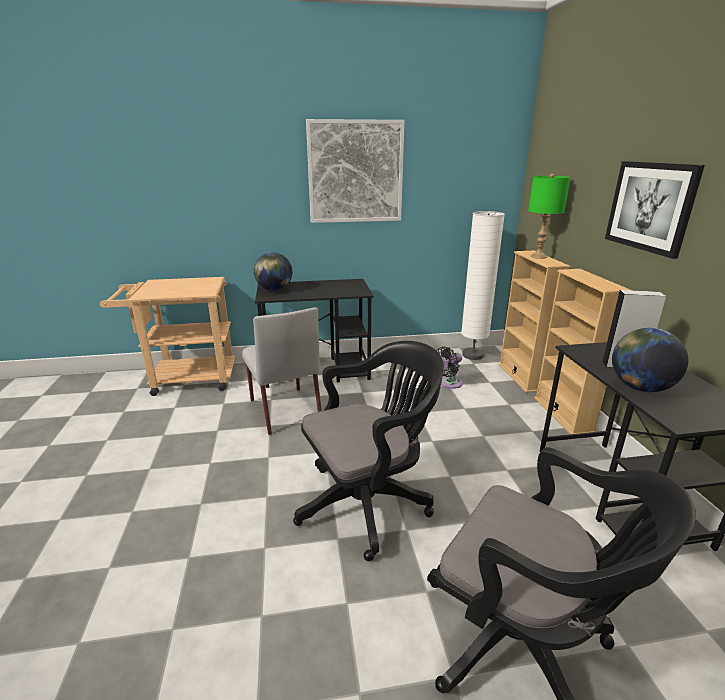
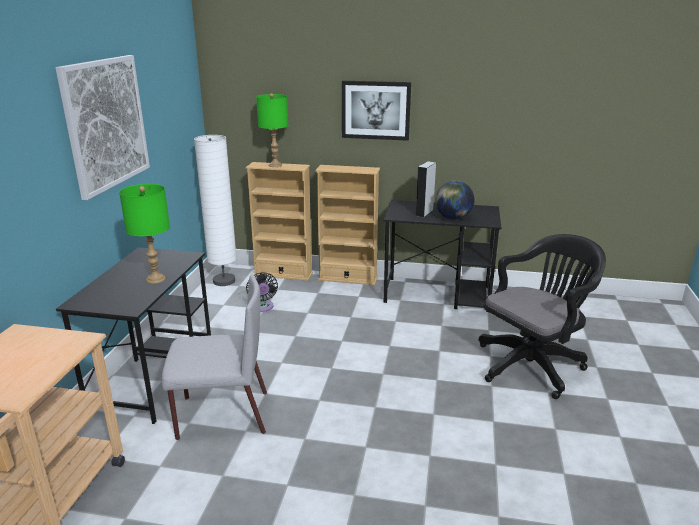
camera: 70 degrees left, 0 degrees up
(274, 290) = (107, 300): globe -> none
(313, 293) = (155, 279): none -> green table lamp
(369, 502) = (400, 390): black office chair -> none

